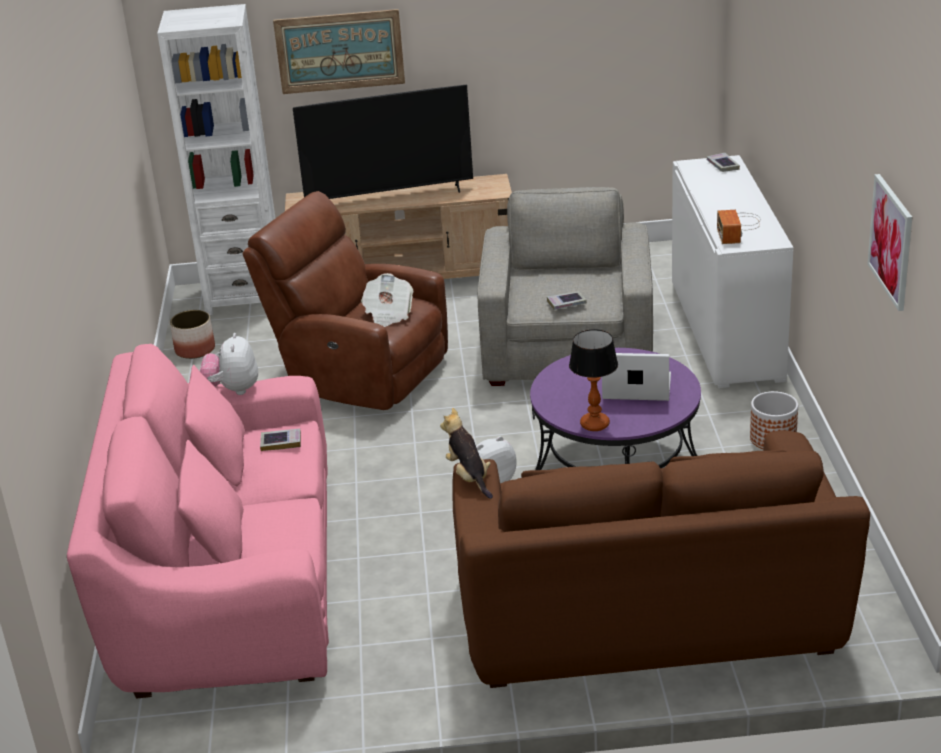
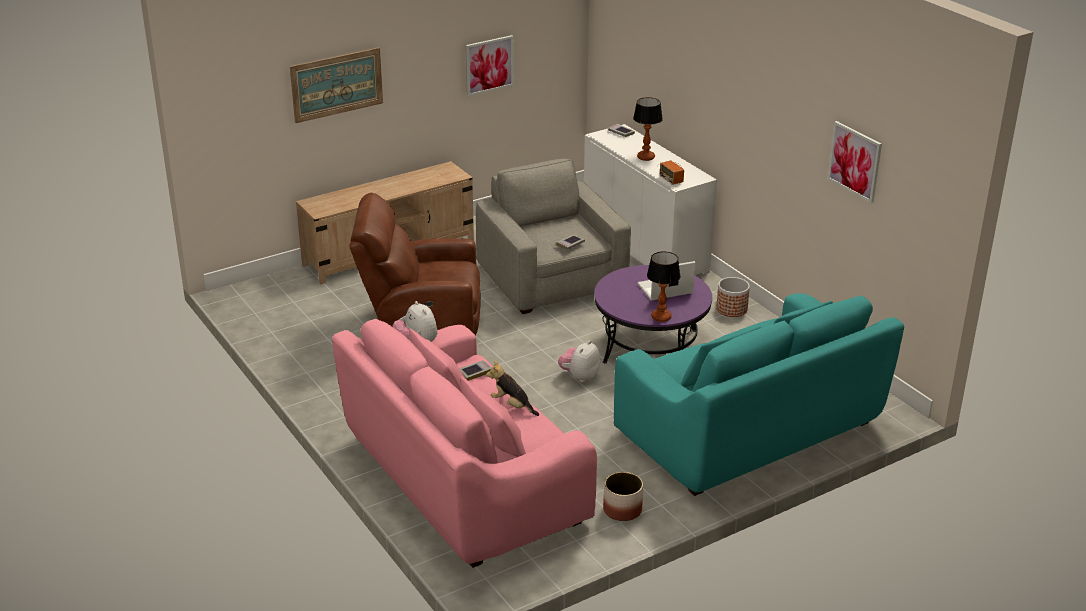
camera: 30 degrees left, 0 degrees up
(194, 350) = (275, 334): planter -> planter (622, 510)
(245, 296) = (276, 288): white bookcase -> none
(388, 314) = (449, 274): newspaper -> none
(390, 198) = (382, 192): television -> none
(469, 477) = (636, 362): plush toy -> plush toy (512, 405)
(565, 51) = (489, 65): none -> picture
(647, 616) = (749, 430): brown sofa -> turquoise sofa
(723, 203) = (645, 157): none -> table lamp

